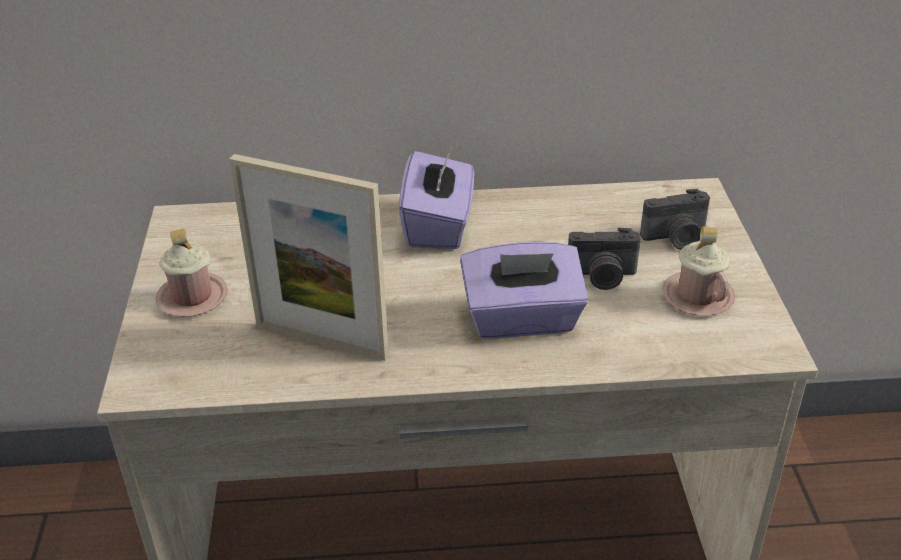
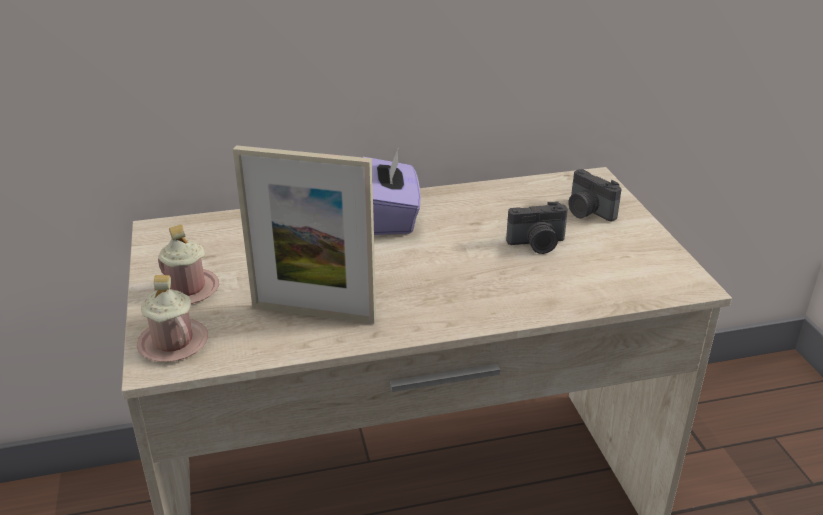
camera: 10 degrees left, 5 degrees down
(522, 320) = (482, 282): purple tissue box -> none
(676, 238) = (587, 212): camera -> camera turned 75 degrees clockwise
(697, 296) = (619, 252): pink mug -> pink mug (173, 343)

